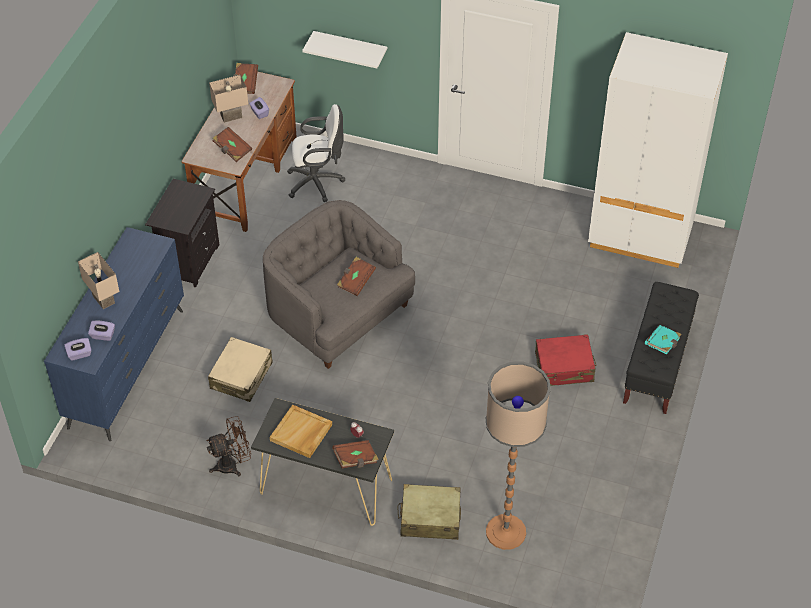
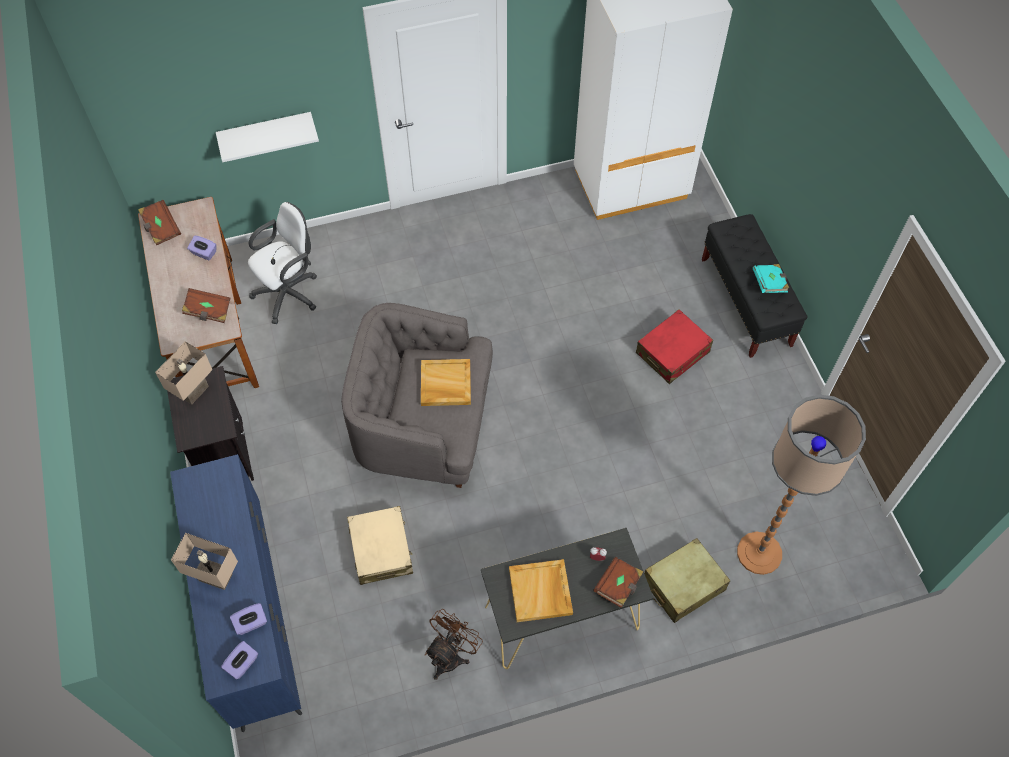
camera: 35 degrees left, 10 degrees up
(231, 117) = (176, 274): beige table lamp -> beige table lamp (195, 392)
(356, 281) = (445, 384): brown book -> beige tray

